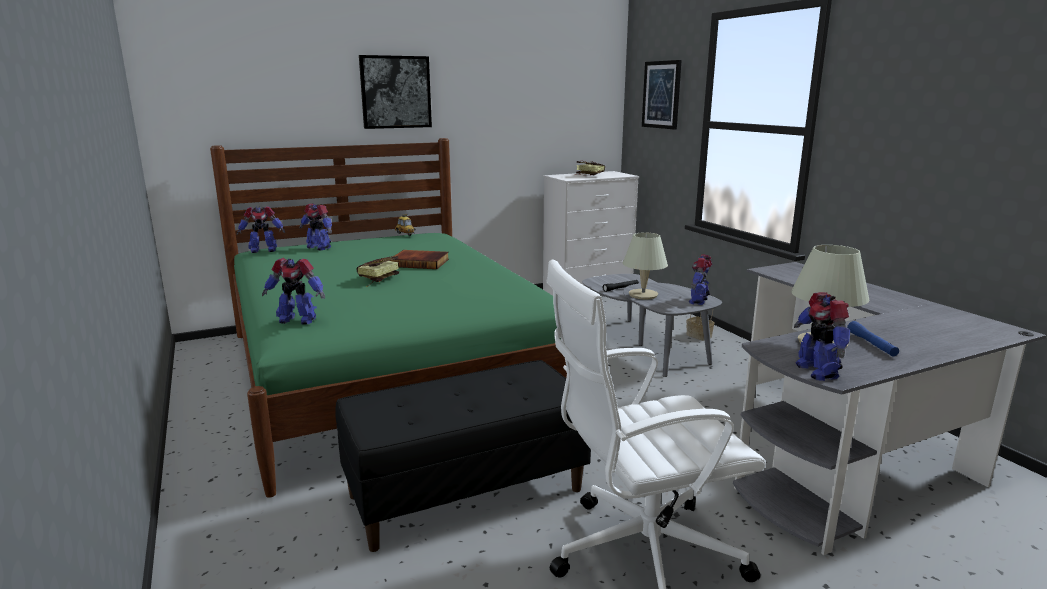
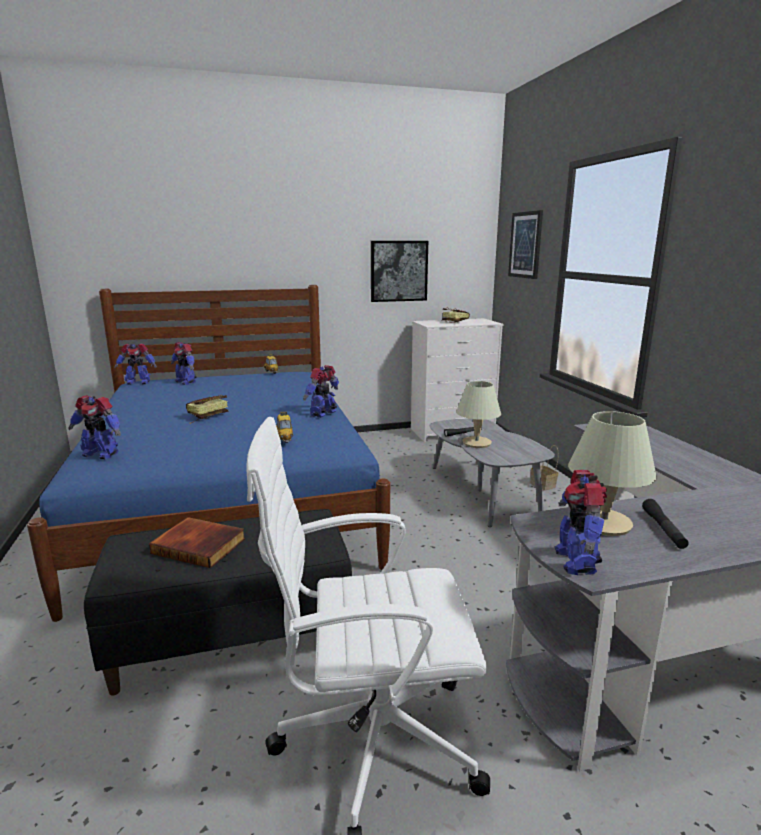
camera: 10 degrees right, 0 degrees up
(387, 372) = (229, 501): green bed -> blue bed
(395, 92) = (269, 242): picture -> picture (398, 271)
(420, 262) = (260, 401): book -> book (200, 545)
(478, 295) = (285, 438): none -> toy car
(699, 301) = (530, 453): toy robot -> toy robot (324, 414)
(871, 344) = (663, 529): blue flashlight -> black flashlight

